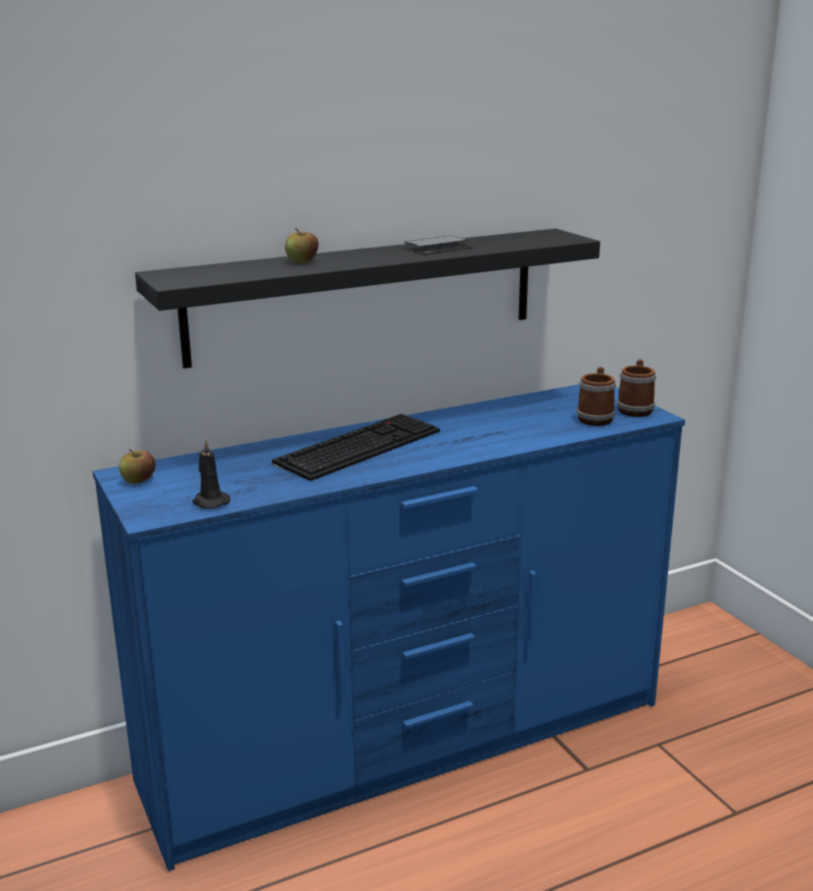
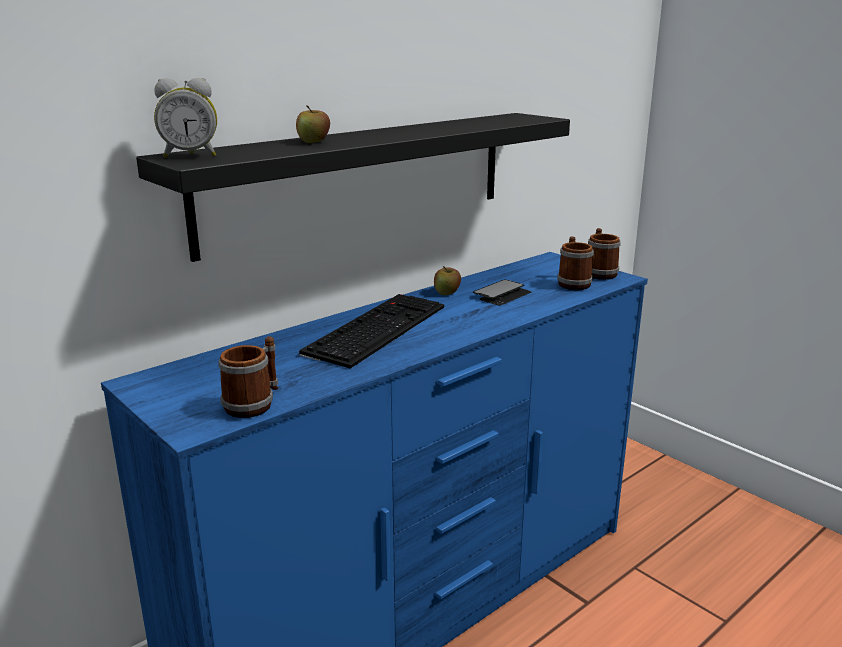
camera: 15 degrees left, 0 degrees up
(139, 480) = (161, 388): apple -> apple (447, 292)
(179, 274) = (190, 155): none -> alarm clock
(209, 502) = (254, 403): black candle -> mug
(438, 247) = (434, 127): phone -> phone (502, 294)

